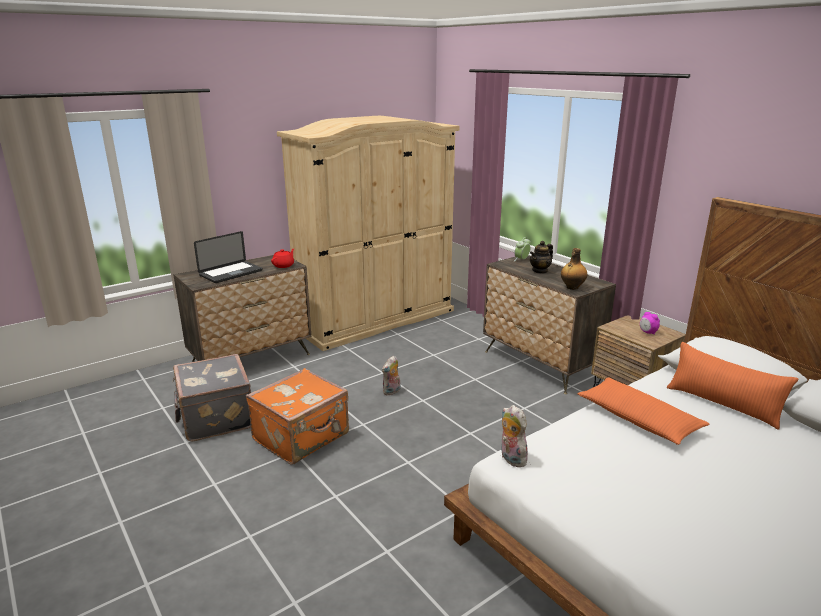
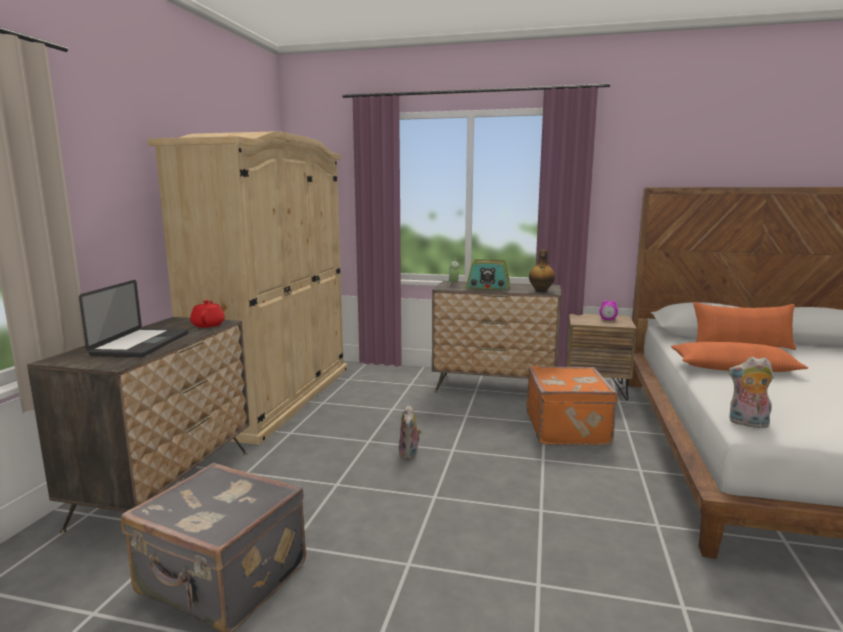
camera: 40 degrees left, 10 degrees down
(302, 437) = (390, 543): orange suitcase -> orange suitcase (568, 429)
(540, 271) = (488, 287): teapot -> radio

